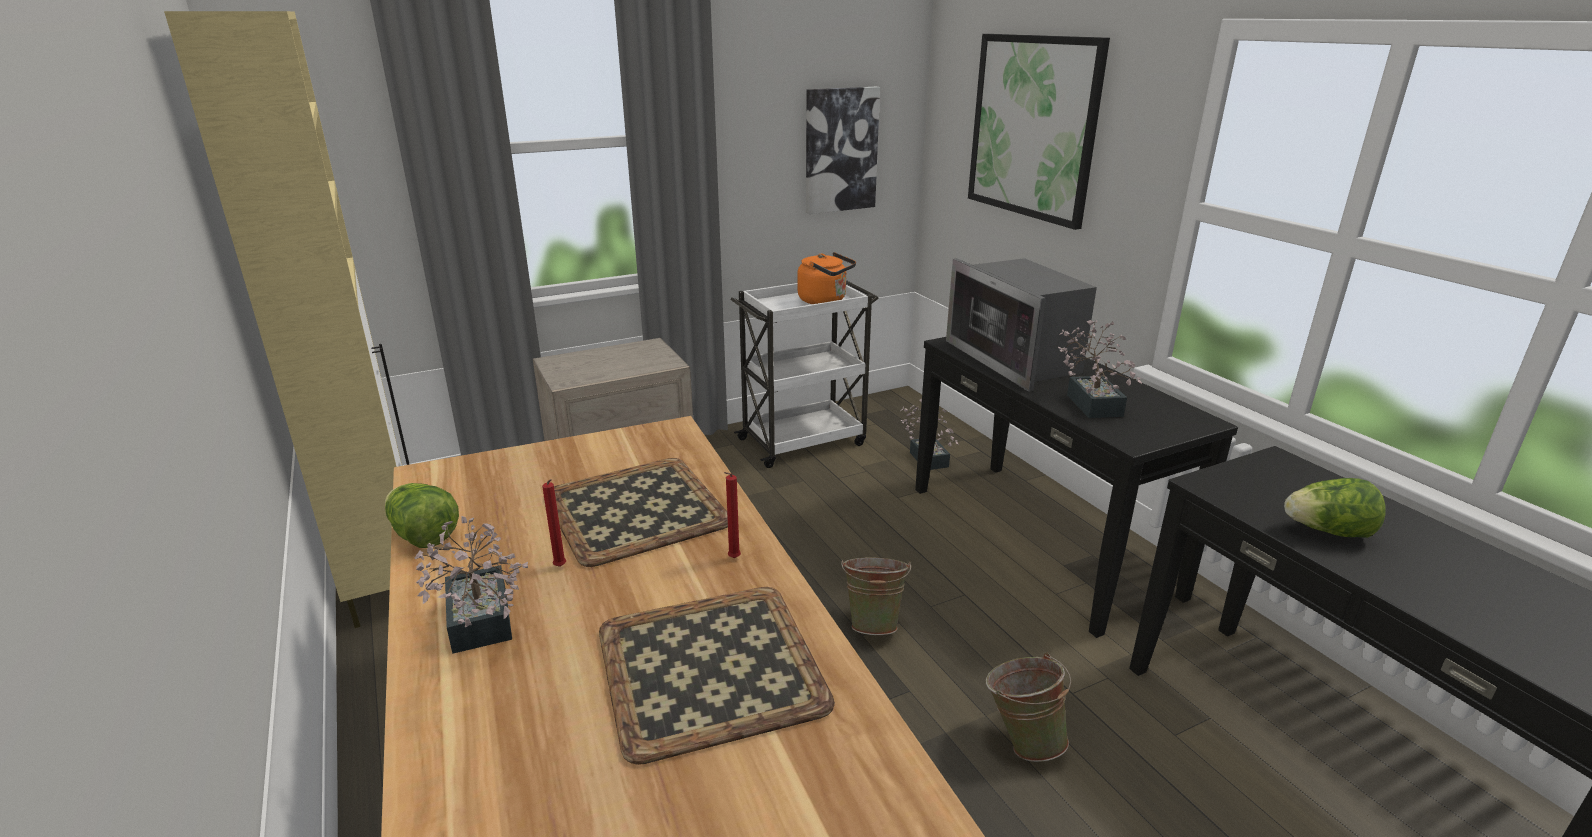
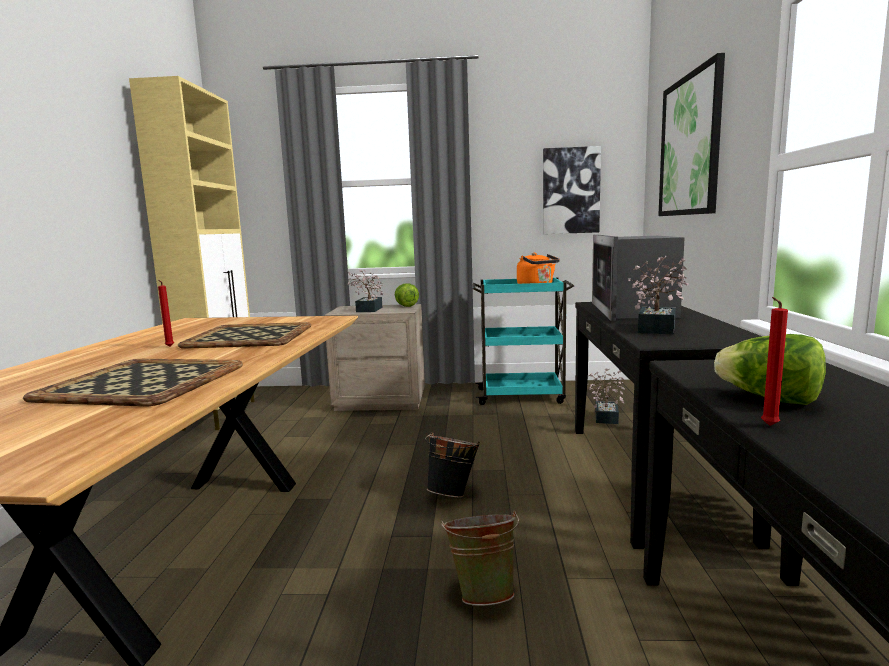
camera: 30 degrees right, 15 degrees down
(423, 536) = (142, 333): lettuce -> lettuce (405, 305)
(479, 627) = (90, 357): potted plant -> potted plant (367, 310)
(732, 559) = (253, 354): red candle -> red candle (767, 426)
(804, 441) = (522, 396): white cart -> turquoise cart
(874, 623) = (453, 493): green bucket -> black bucket

